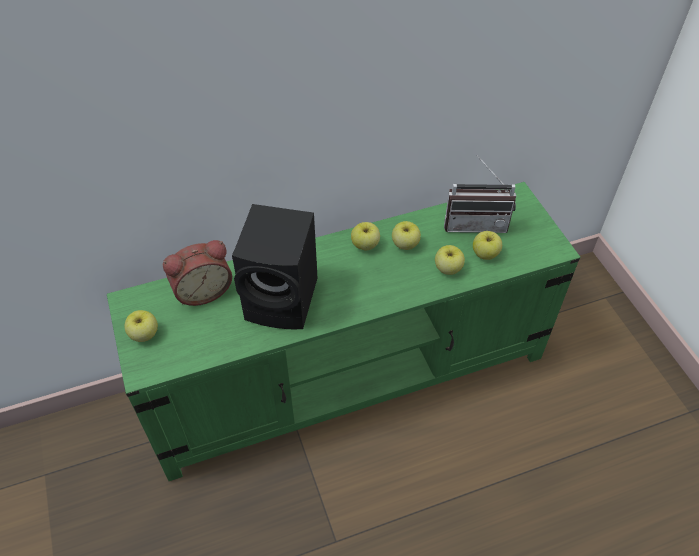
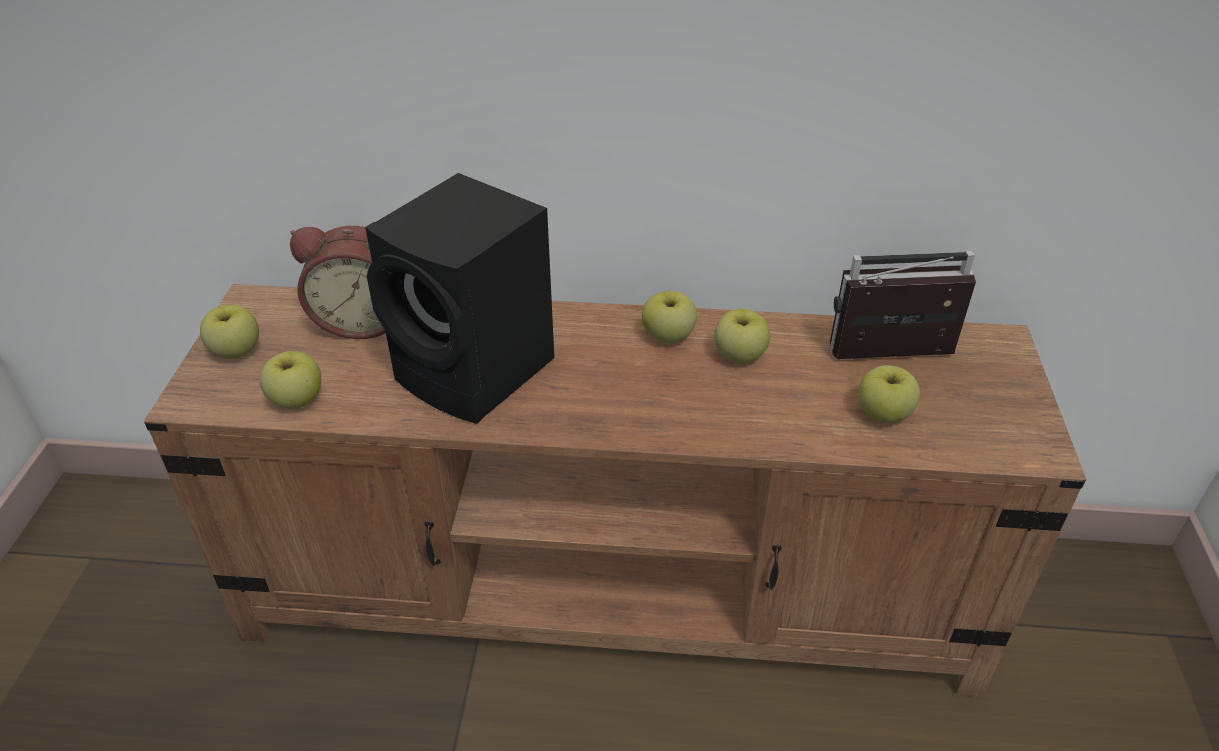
camera: 25 degrees right, 10 degrees down
(350, 375) = (613, 590): green tv stand -> brown tv stand
(448, 269) = (796, 415): apple -> apple (296, 400)
(475, 222) = (893, 360): radio -> radio turned 150 degrees clockwise

